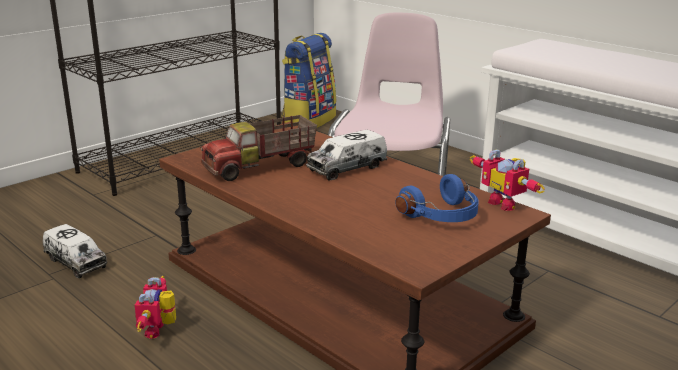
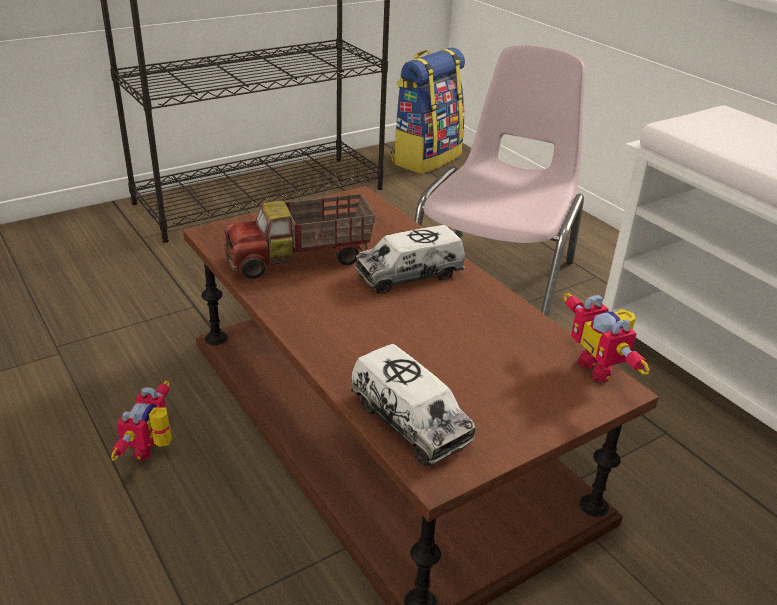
camera: 10 degrees right, 10 degrees up
(75, 262) = (91, 333): toy truck -> toy truck (409, 421)
(443, 216) = (506, 379): blue headphones -> none

